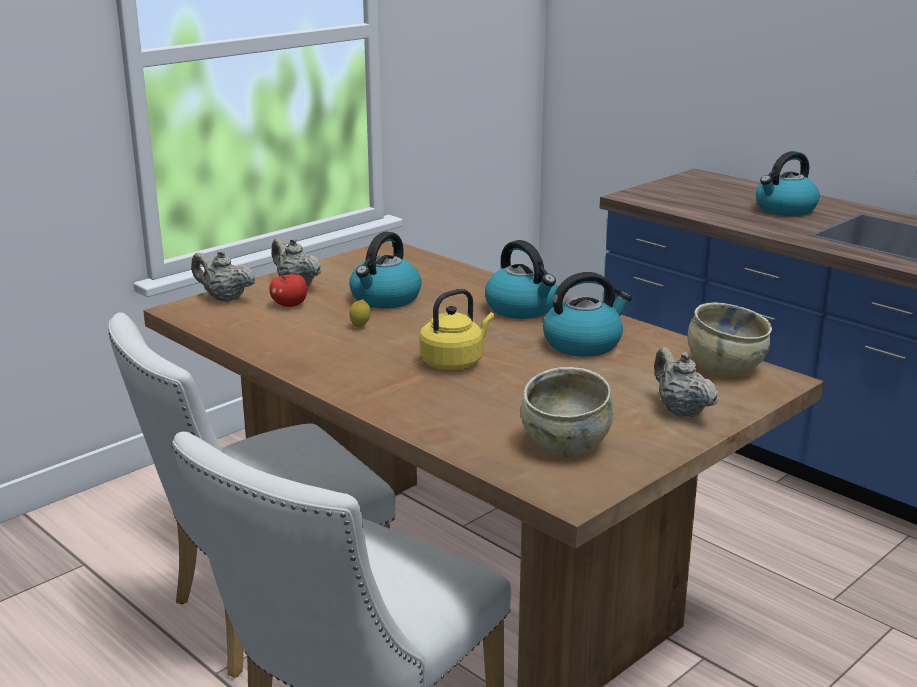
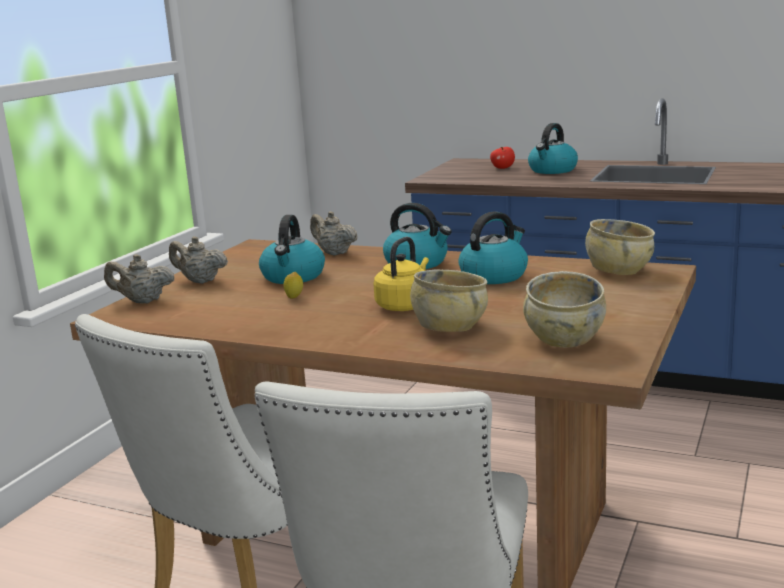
camera: 20 degrees left, 5 degrees down
(290, 305) = (211, 295): apple -> apple (502, 168)
(469, 400) = (450, 327): none -> beige bowl
(680, 411) = (621, 301): beige teapot -> beige teapot (334, 253)

